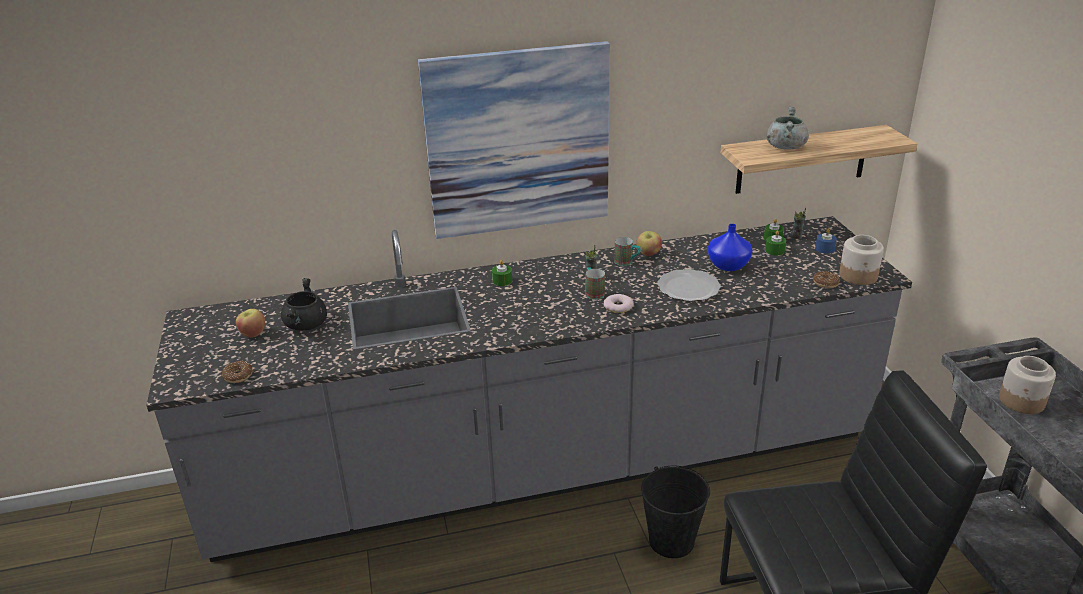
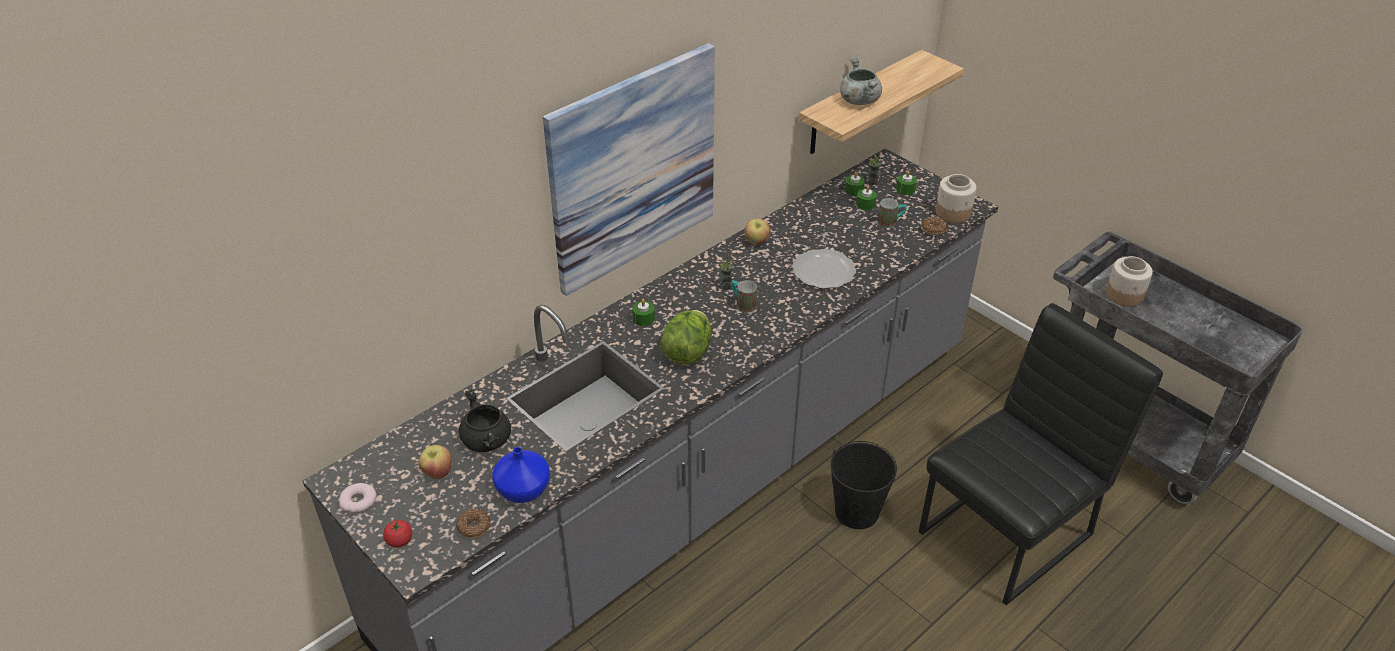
camera: 30 degrees left, 10 degrees up
(182, 367) = (399, 541): none -> tomato
(513, 312) = (687, 353): none -> lettuce
(618, 306) = (778, 313): donut -> donut (358, 501)
(627, 262) = (745, 258): mug -> mug (890, 222)
(728, 265) = (838, 233): blue vase -> blue vase (523, 489)
(825, 249) = (905, 189): blue candle -> green candle

